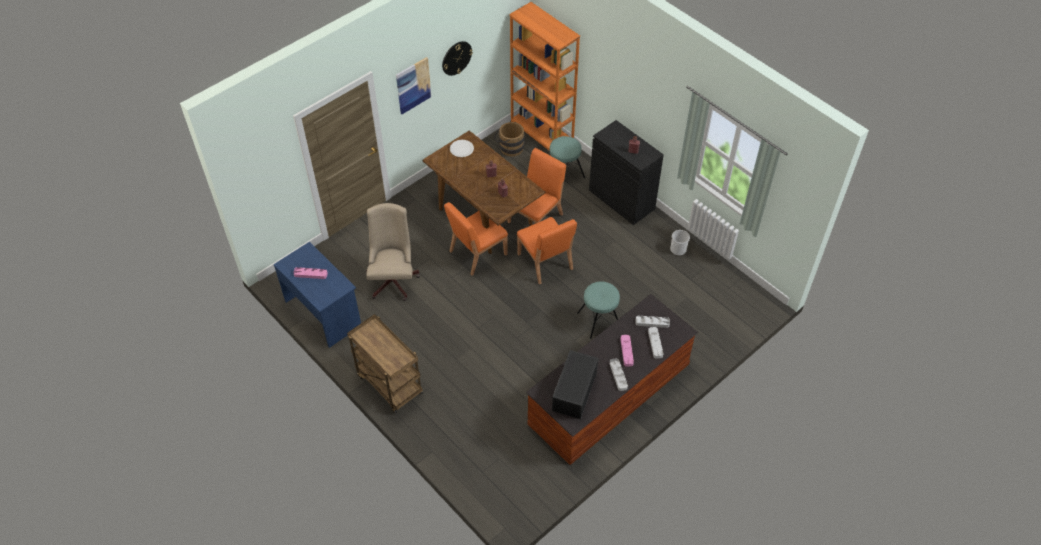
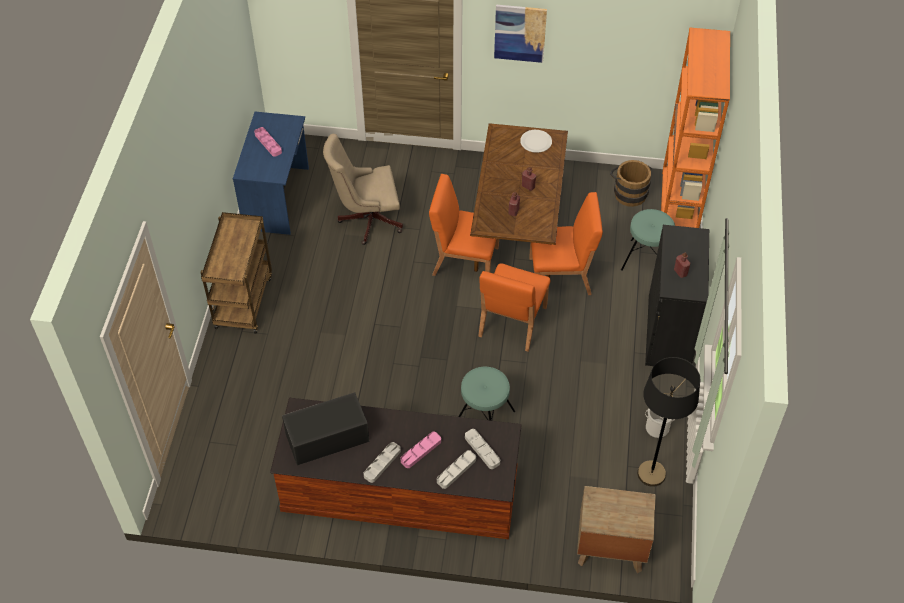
camera: 50 degrees right, 0 degrees up
(393, 278) = (367, 219): beige office chair -> beige office chair turned 150 degrees counterclockwise
(456, 58) = (593, 37): wall clock -> none
(704, 272) = (651, 474): none -> black floor lamp
(733, 322) = (610, 547): none -> brown nightstand

